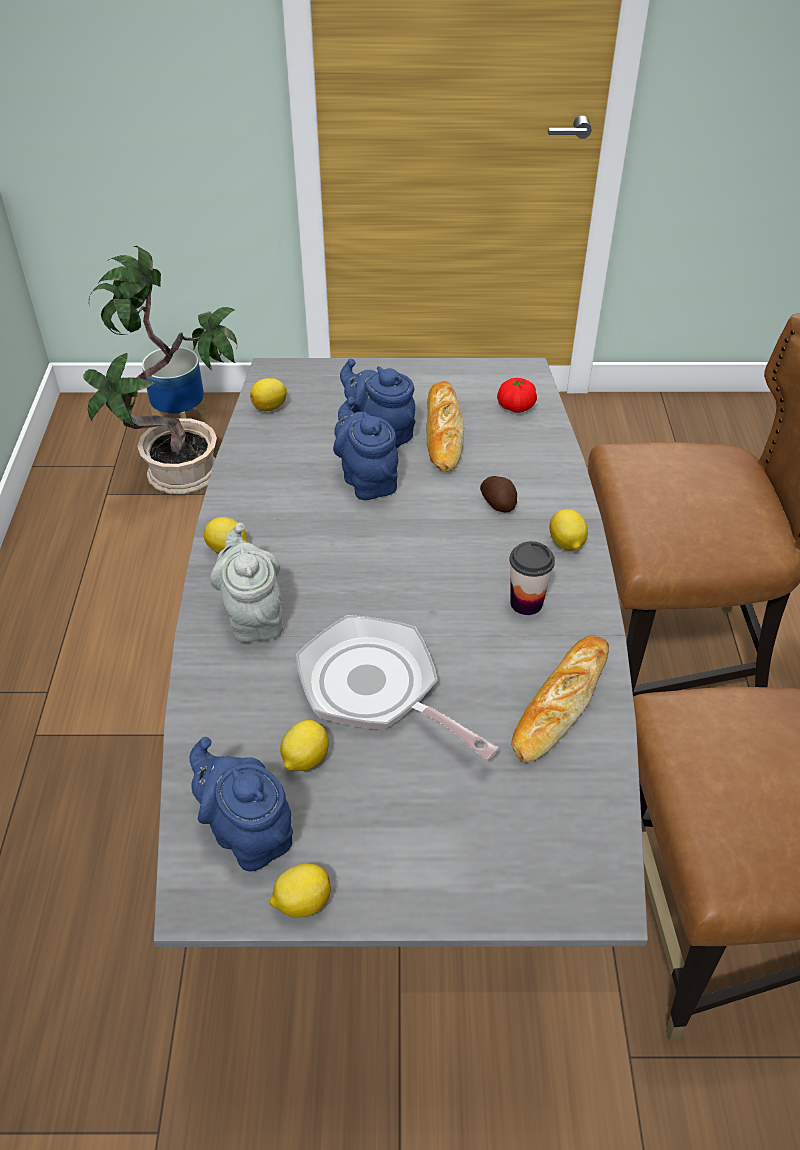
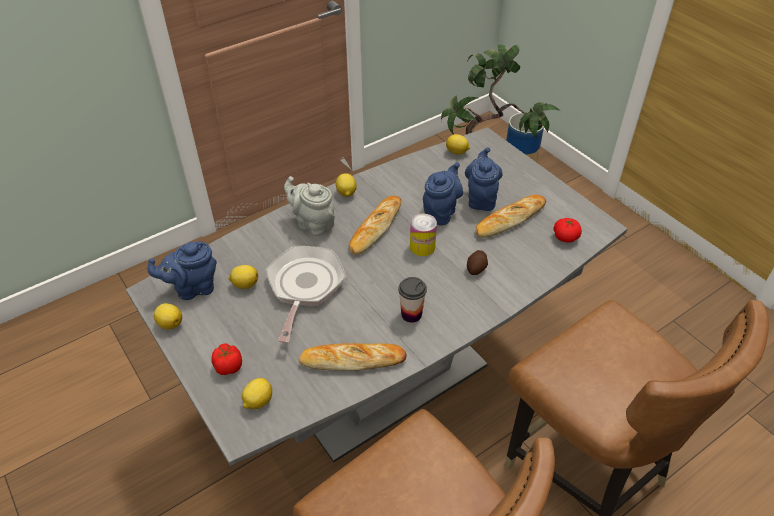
camera: 55 degrees right, 0 degrees up
(248, 834) = (193, 288): blue teapot -> blue teapot turned 120 degrees counterclockwise
(253, 617) = (313, 223): grey teapot -> grey teapot turned 90 degrees counterclockwise
(332, 556) = (375, 228): none -> bread
(414, 530) = (422, 247): none -> can
(460, 857) = (228, 366): none -> tomato
(566, 544) = (473, 310): lemon -> lemon (258, 401)

